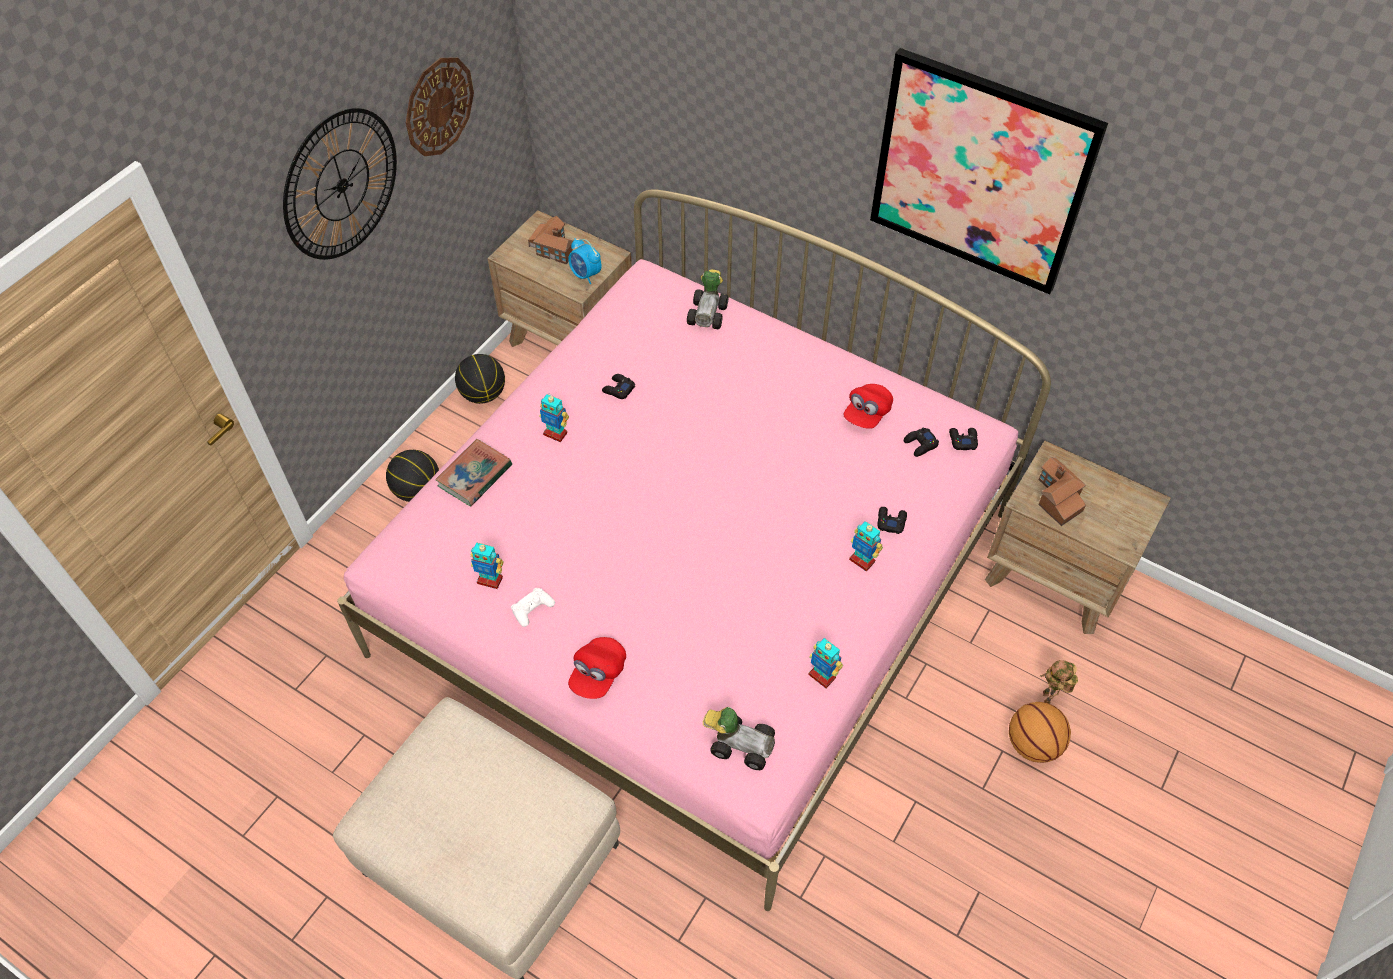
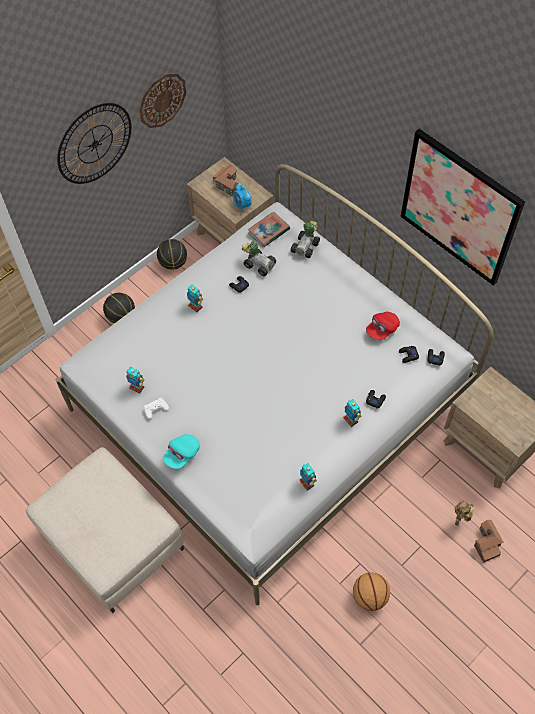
camera: 15 degrees right, 5 degrees up
(475, 476) = (143, 323): book -> book (268, 231)
(598, 674) = (182, 454): red cap -> turquoise cap
(697, 582) = (269, 406): pink bed -> white bed
(739, 743) = (249, 510): toy car -> toy car (258, 263)
(1032, 744) = (439, 546): basketball -> basketball (369, 596)
(1056, 498) = (485, 404): toy house -> toy house (486, 543)

